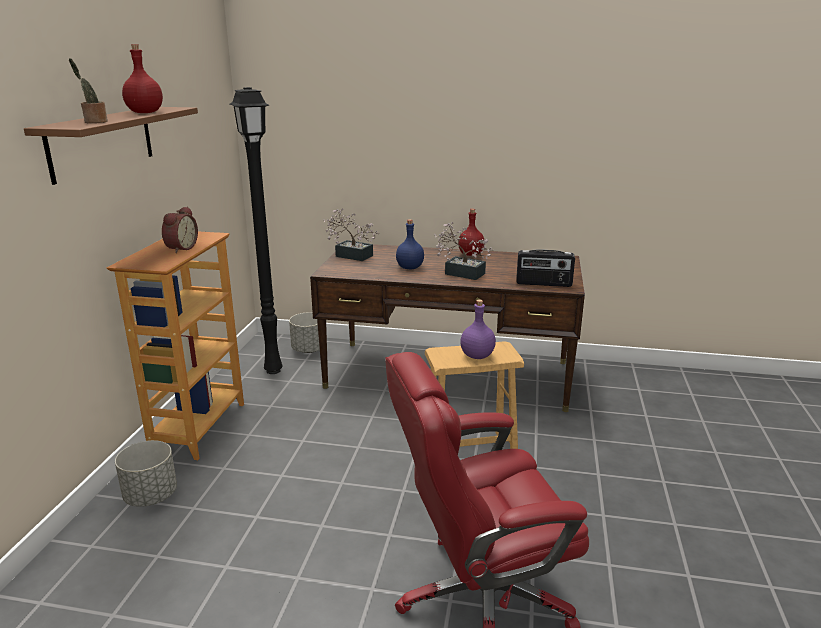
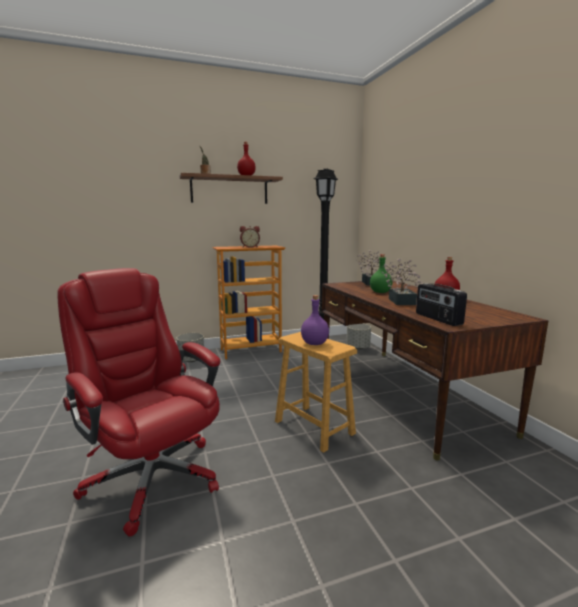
camera: 60 degrees right, 10 degrees down
(409, 267) = (380, 292): blue bottle -> green bottle

